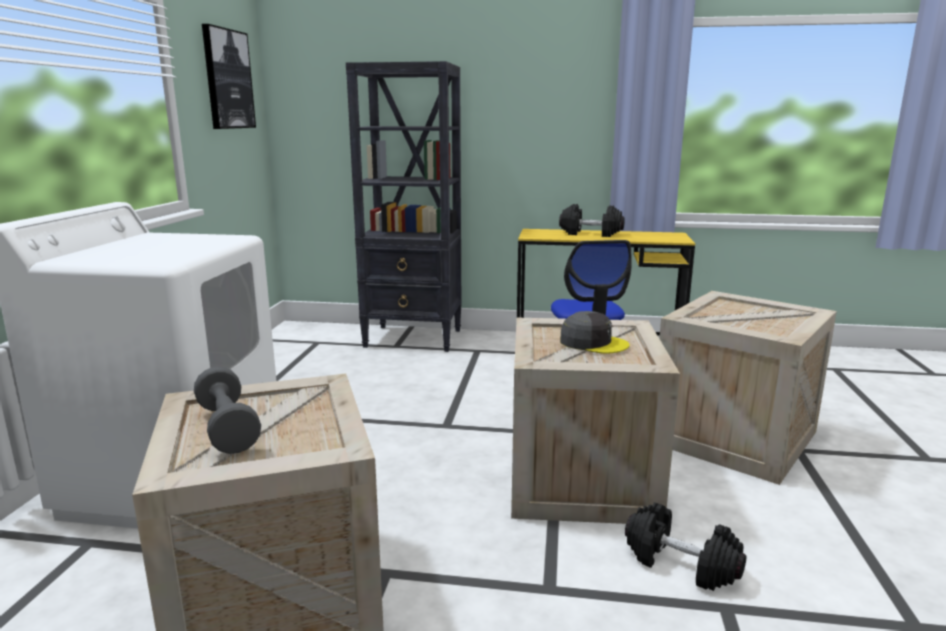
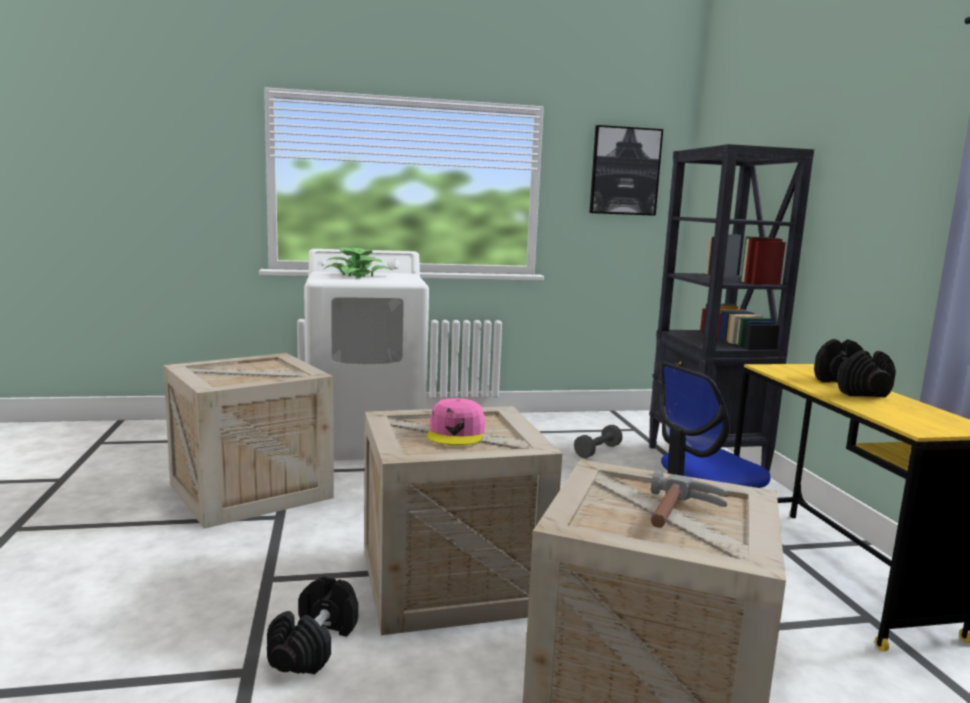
camera: 70 degrees right, 5 degrees down
(138, 249) = (358, 275): none -> potted plant
(228, 428) = (240, 367): grey dumbbell -> grey dumbbell (597, 451)
(593, 343) = (456, 433): grey cap -> pink cap
(757, 313) = (681, 515): none -> hammer

